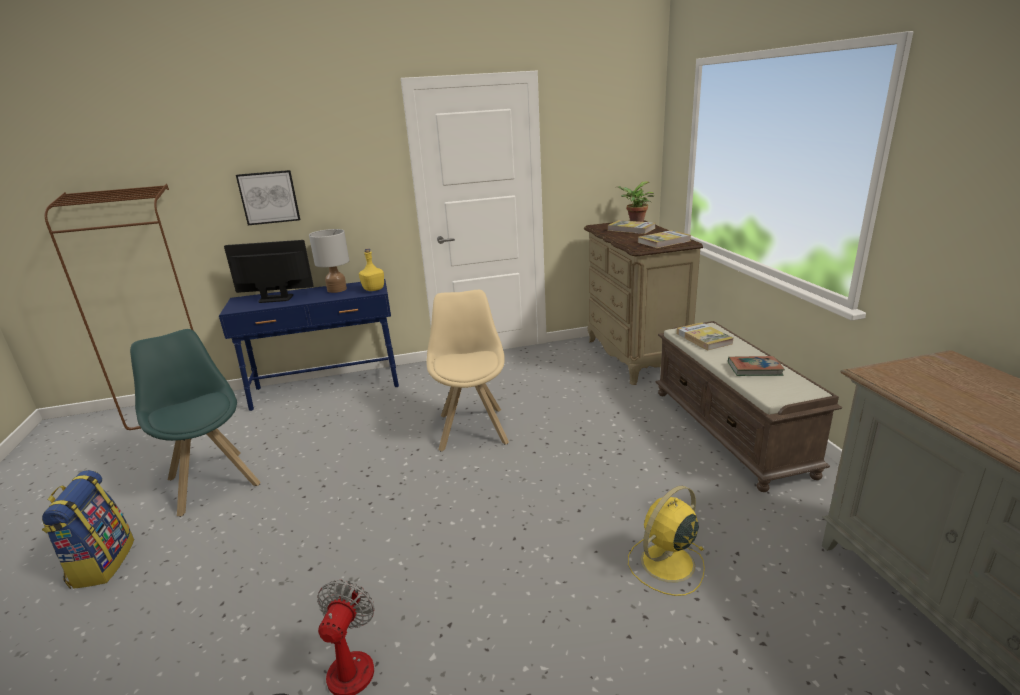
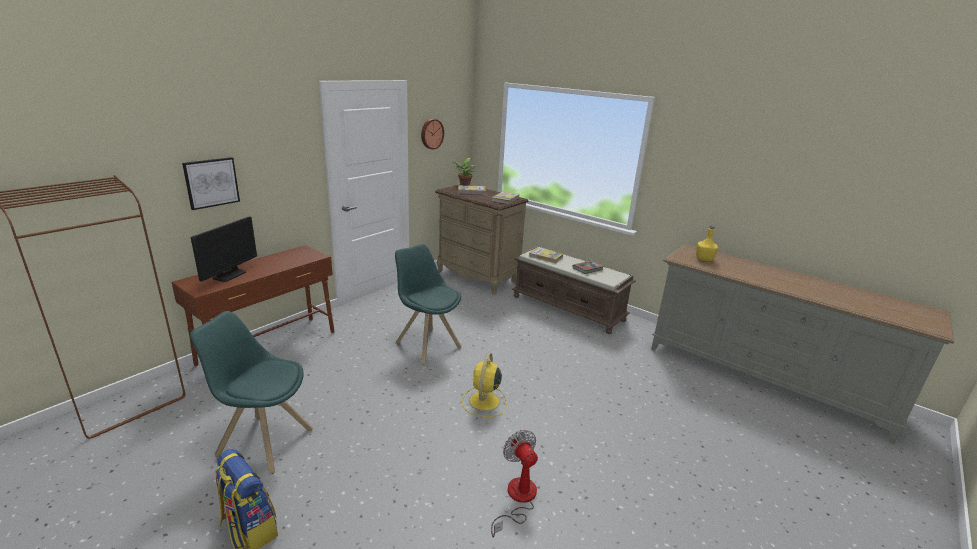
camera: 40 degrees left, 0 degrees up
(276, 298) = (229, 275): monitor -> monitor turned 150 degrees clockwise
(327, 388) = (269, 348): blue console table -> brown console table
(337, 289) = (278, 259): grey table lamp -> none
(374, 289) = (313, 254): yellow bottle -> yellow bottle (704, 259)
(472, 428) = (427, 345): beige chair -> turquoise chair
(583, 146) = (431, 134): none -> wall clock
(666, 564) = (604, 379): yellow fan -> yellow fan (484, 402)

